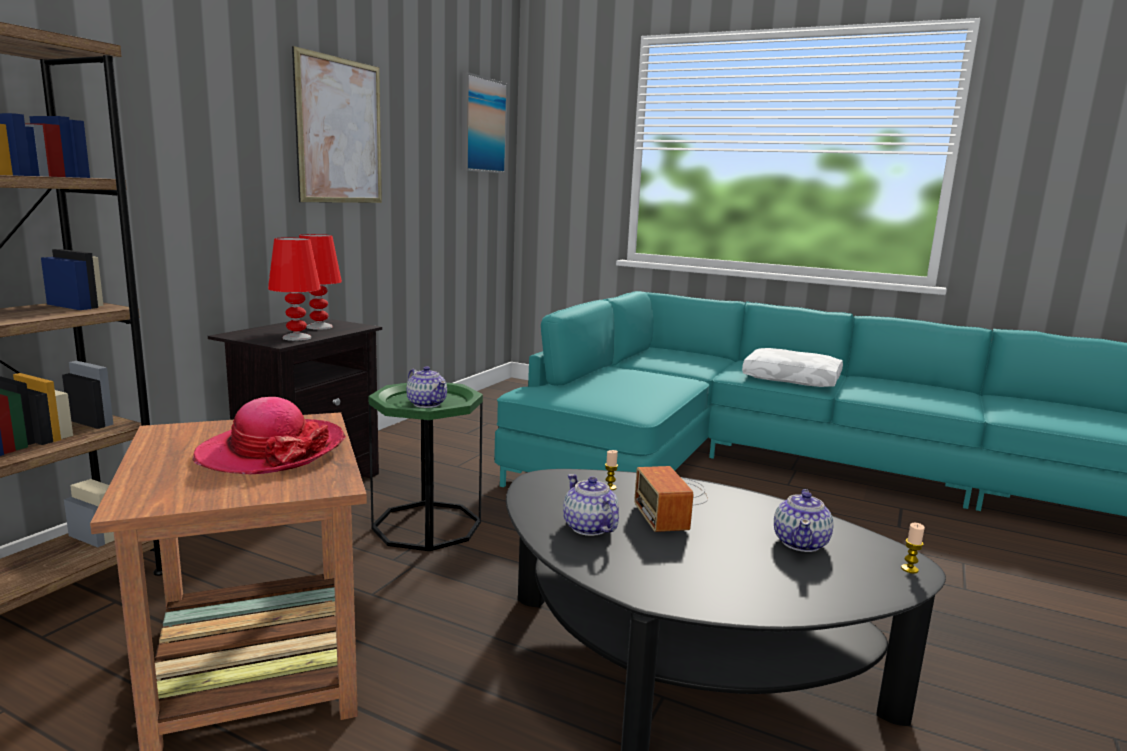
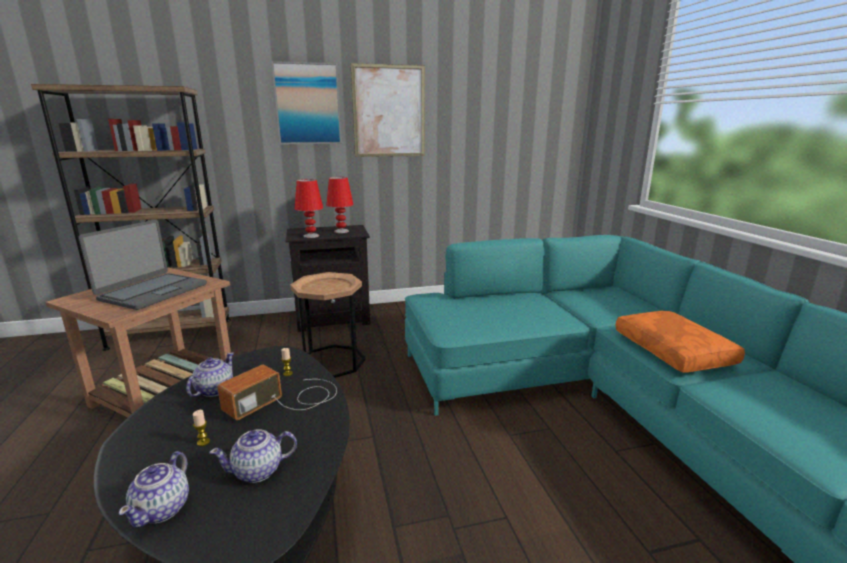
camera: 50 degrees right, 5 degrees up
(271, 451) = (153, 292): hat -> laptop
(427, 404) = (322, 288): teapot -> teapot (163, 508)
(427, 525) = (332, 361): green side table -> brown side table
(482, 125) = (539, 94): picture -> picture (308, 104)
(792, 379) = (674, 351): white pillow -> orange pillow
(909, 569) = (248, 543): candle -> candle (203, 442)

